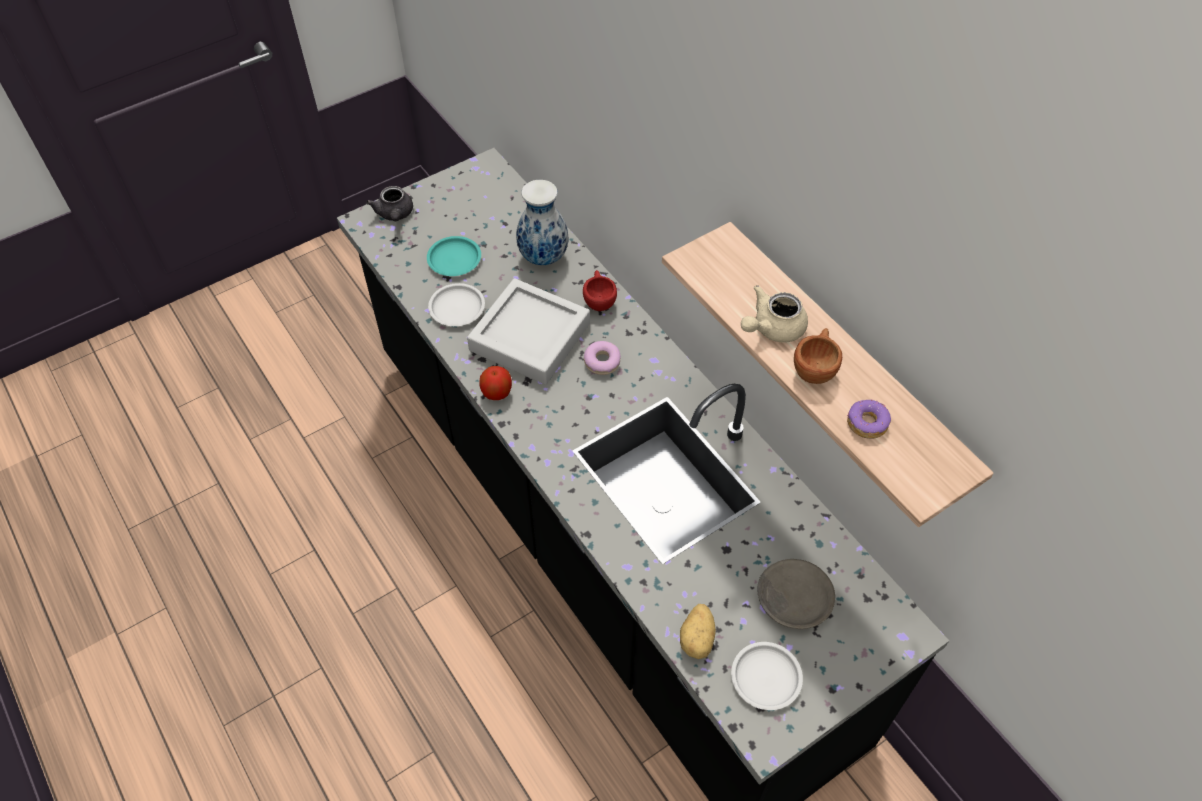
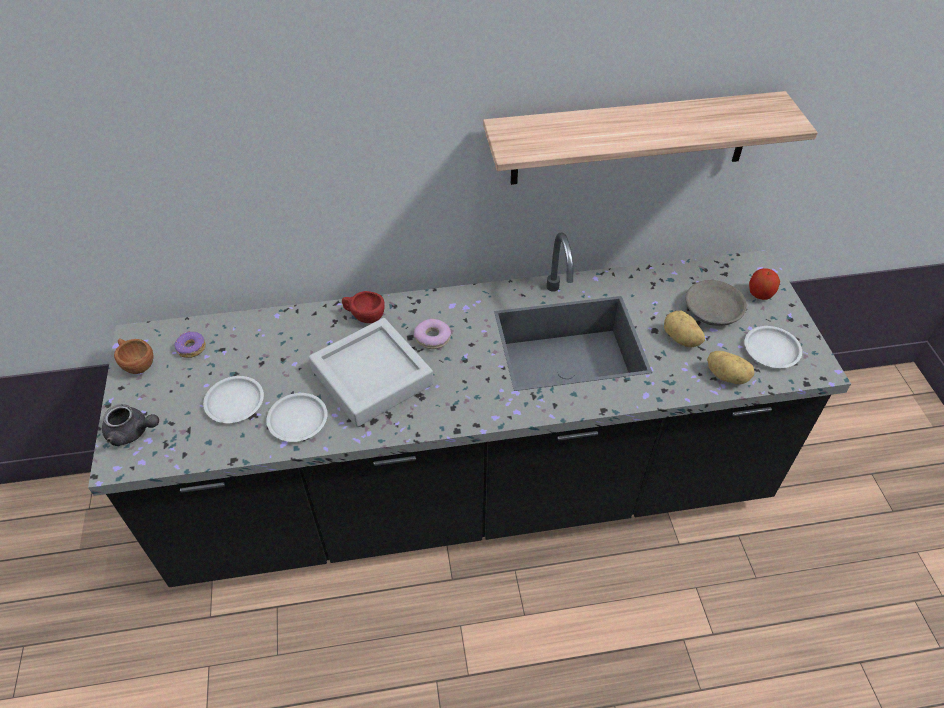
camera: 65 degrees left, 5 degrees down
(454, 259) = (235, 403): turquoise plate -> white plate
(496, 393) = (419, 423): apple -> apple (760, 294)
(544, 256) = (286, 335): vase -> none
(727, 578) = (681, 339): none -> potato
(772, 328) = (610, 135): beige teapot -> none
(815, 367) = (660, 128): brown cup -> brown cup (136, 364)
(866, 423) = (723, 124): donut -> donut (191, 348)

